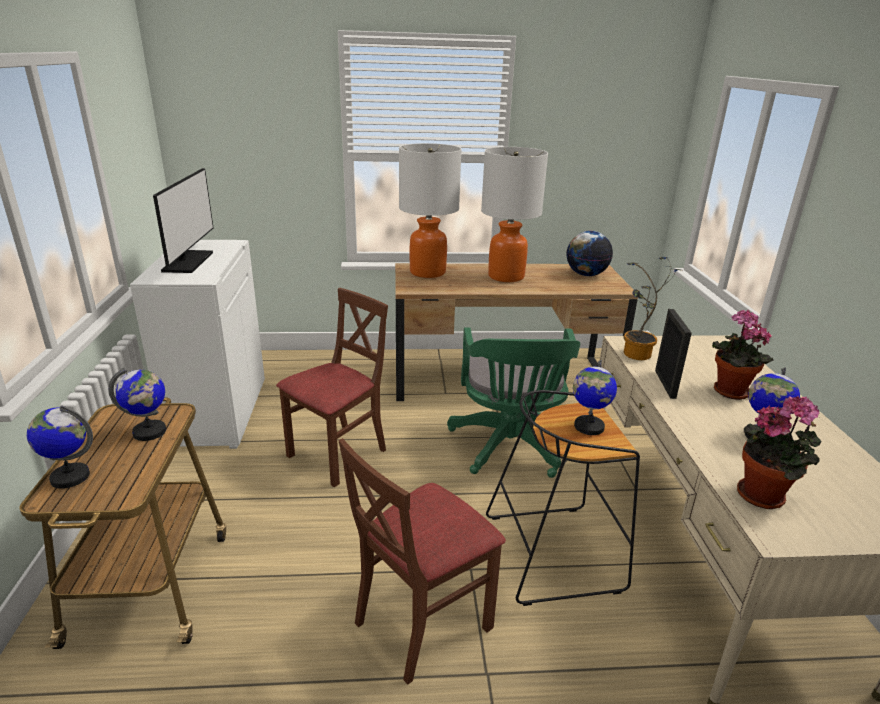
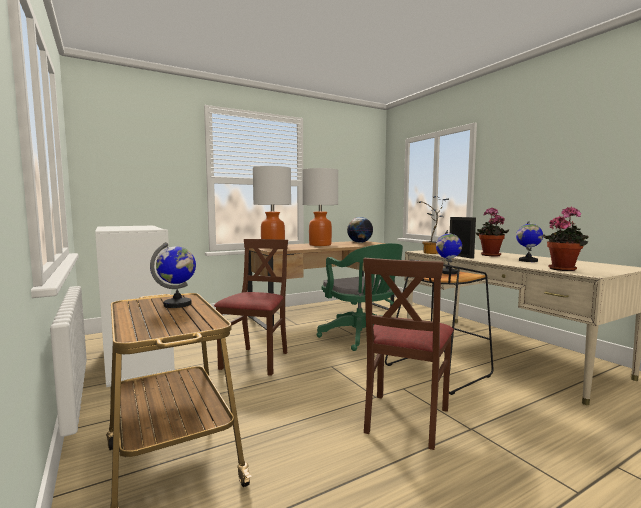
camera: 25 degrees left, 20 degrees down
(70, 477) = (141, 325): globe -> none
(188, 262) = (126, 228): monitor -> none

